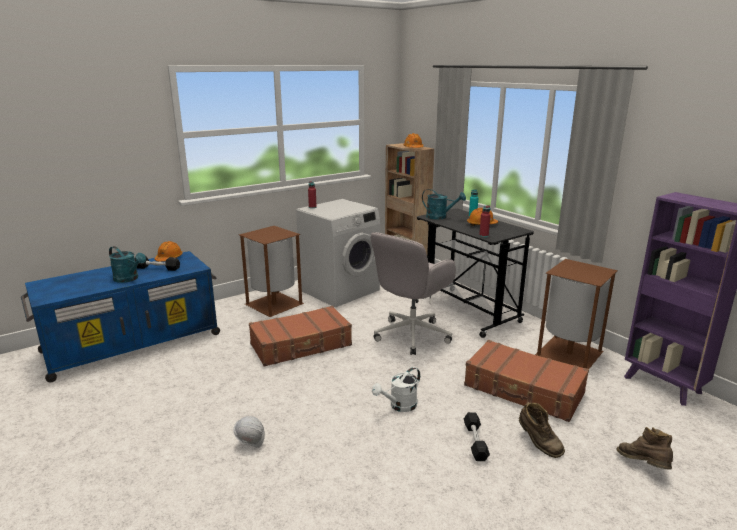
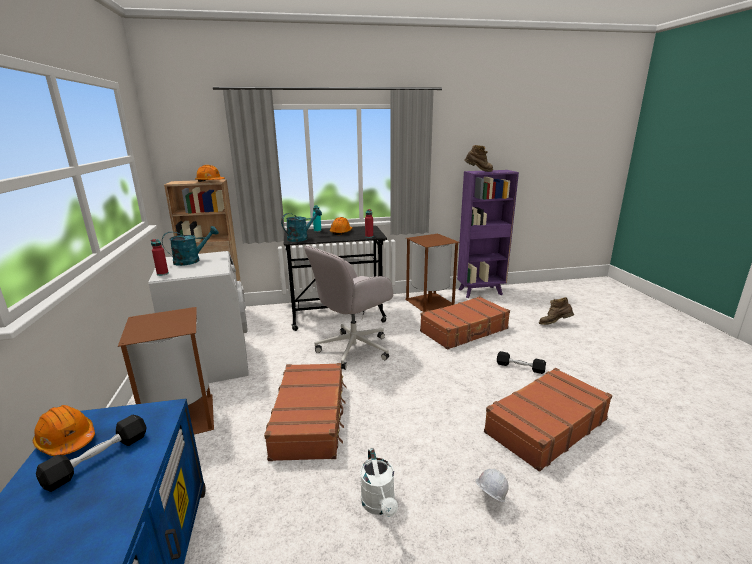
camera: 65 degrees left, 0 degrees up
(129, 279) = (103, 506): turquoise watering can -> turquoise watering can (192, 260)
(369, 469) = (545, 426): none -> brown suitcase
(399, 406) = (461, 386): white watering can -> white watering can (379, 505)
(411, 336) = (353, 349): grey office chair -> grey office chair turned 75 degrees clockwise
(538, 444) = (527, 346): brown boot -> brown boot (478, 171)

